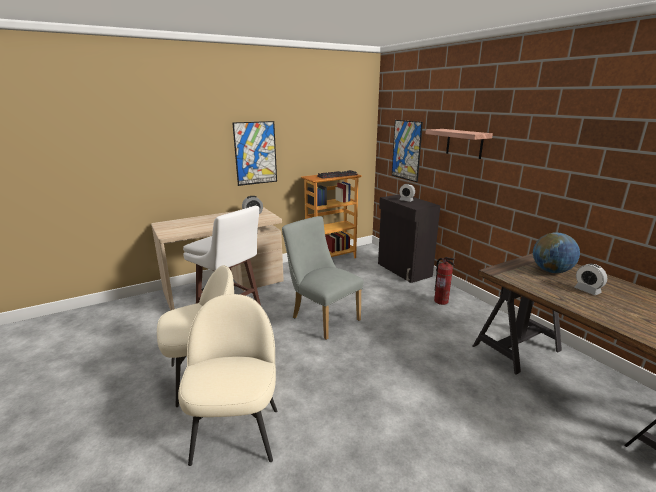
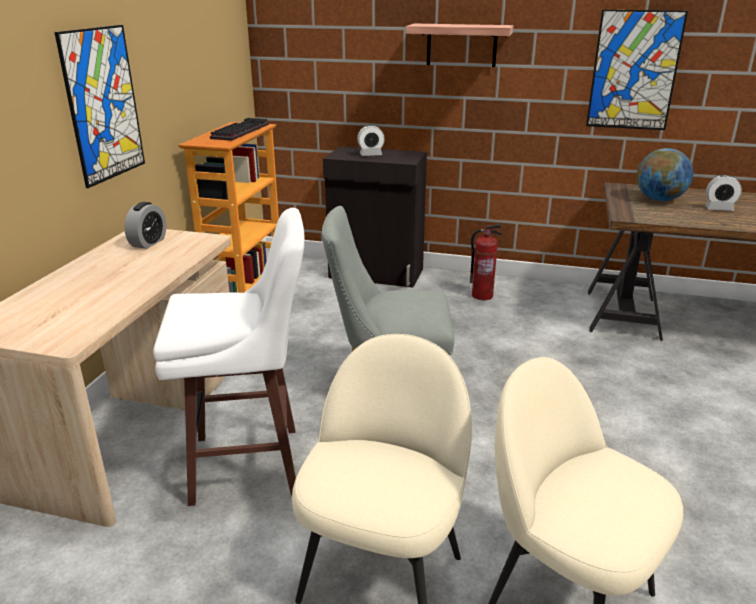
camera: 45 degrees left, 5 degrees up
(406, 150) = (334, 68): picture -> picture (634, 71)

